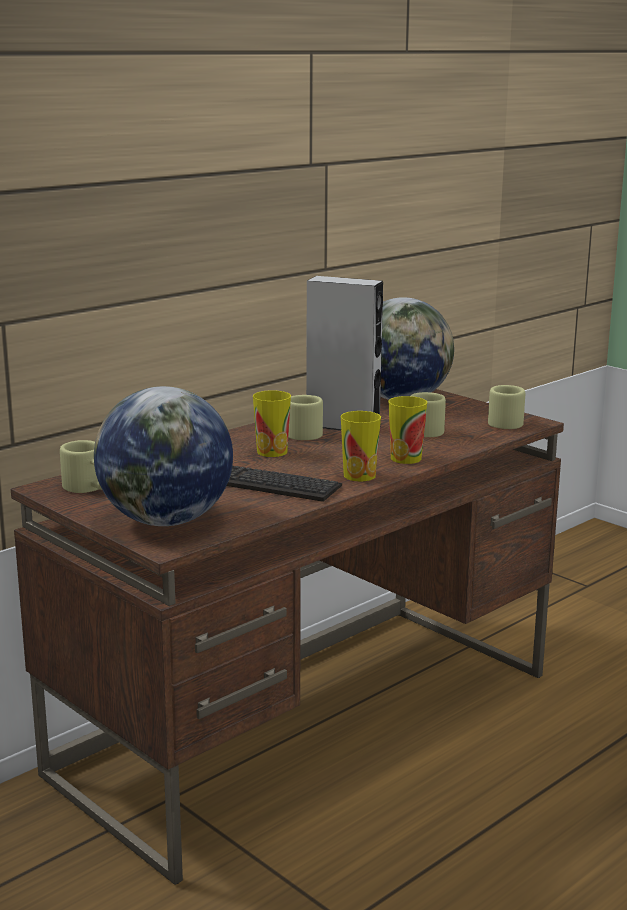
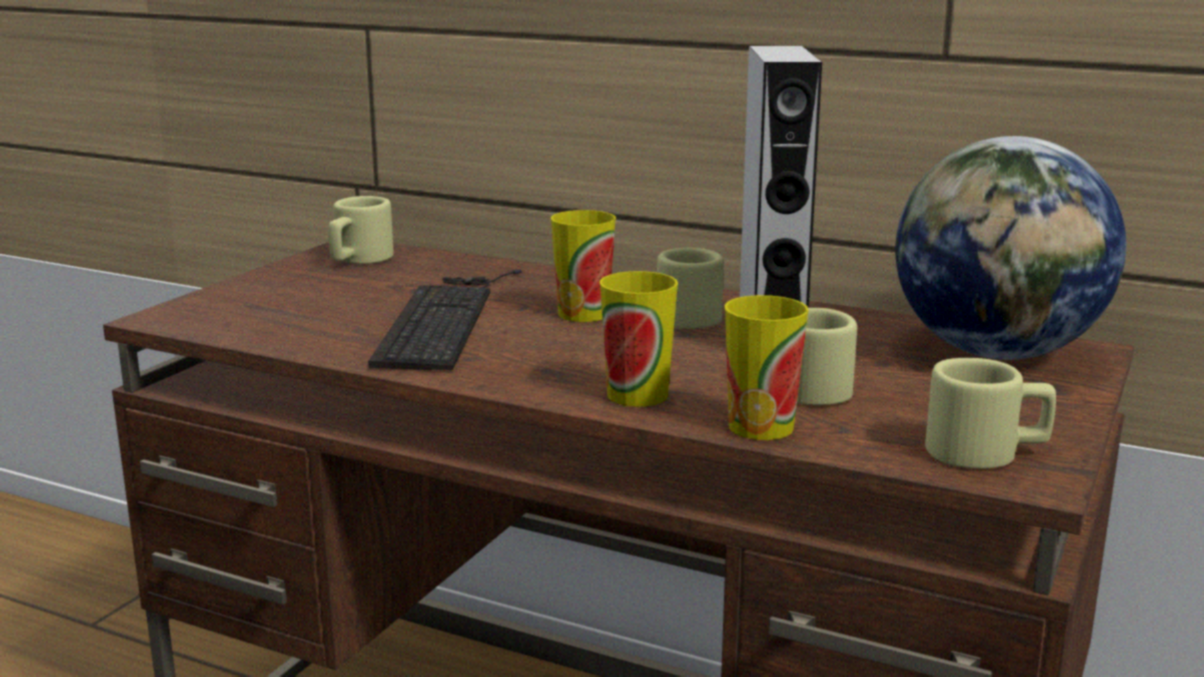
camera: 70 degrees right, 0 degrees up
(165, 521) = (252, 305): globe -> none
(359, 475) = (514, 375): cup -> cup (760, 427)

